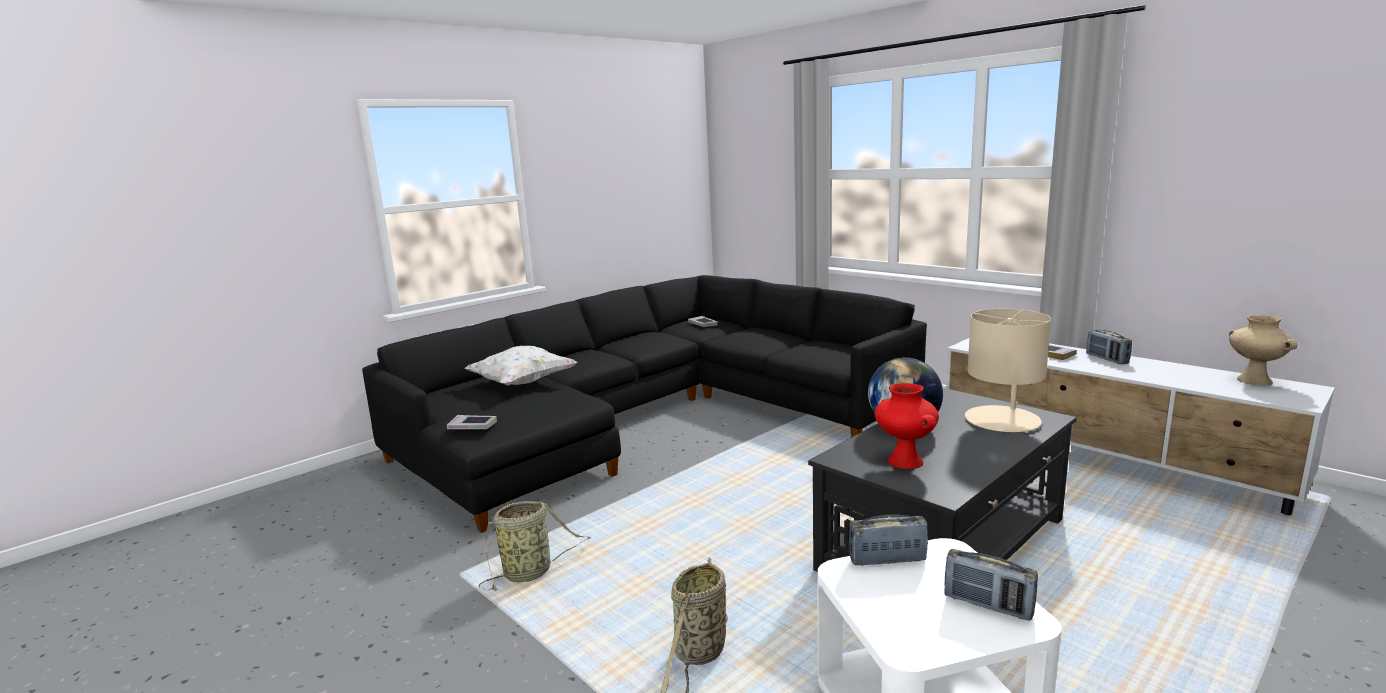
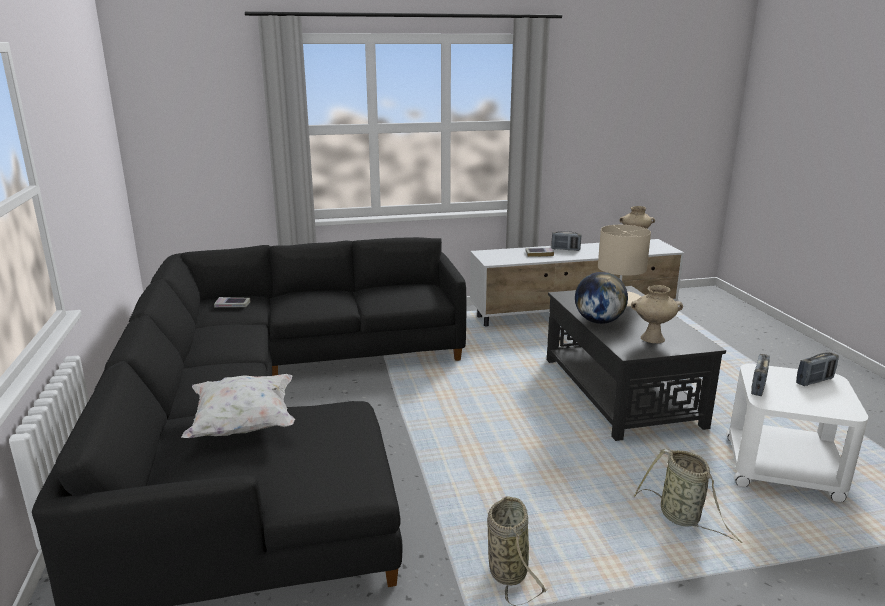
camera: 60 degrees left, 5 degrees up
(472, 426) = (334, 481): book -> none
(903, 461) = (652, 339): red vase -> beige vase

